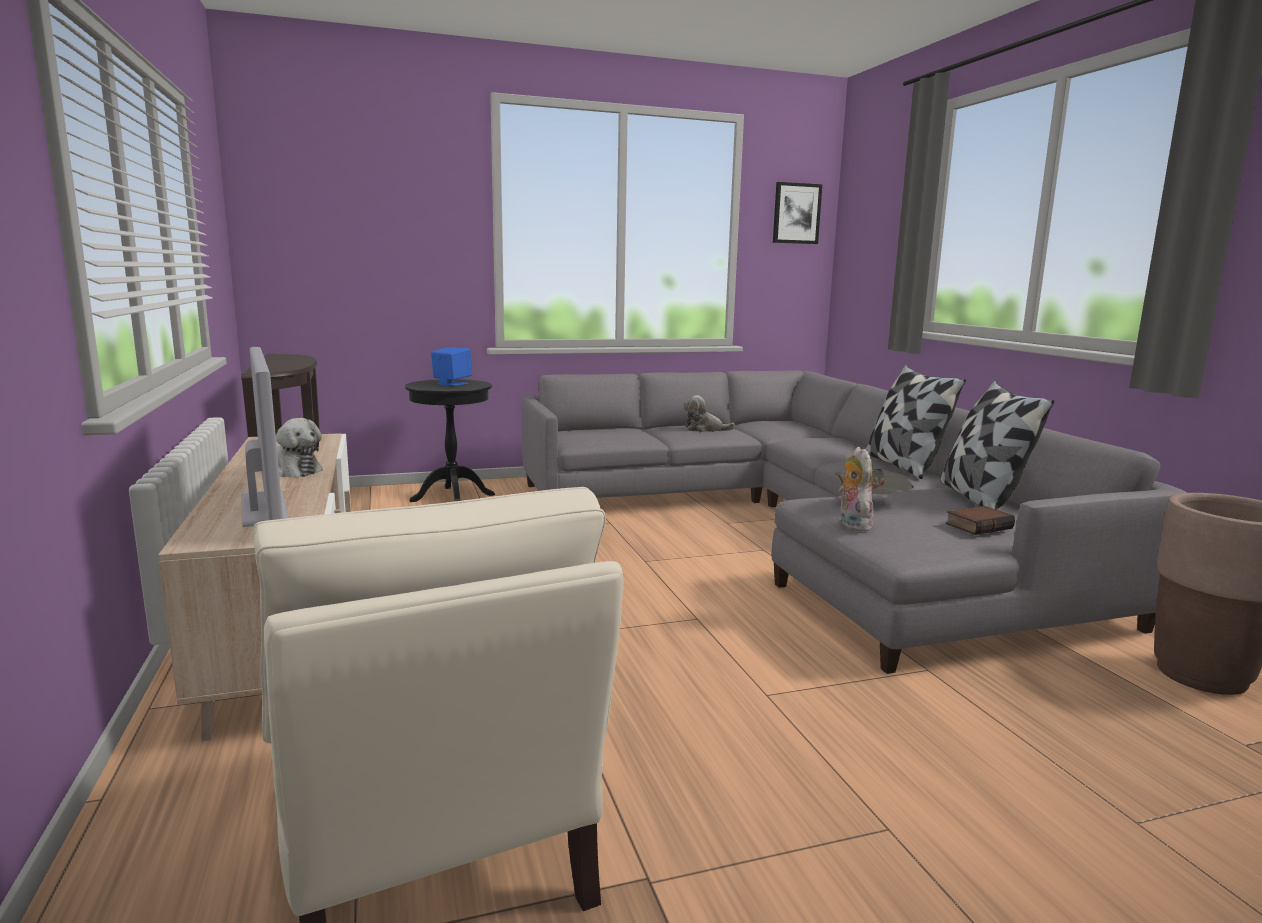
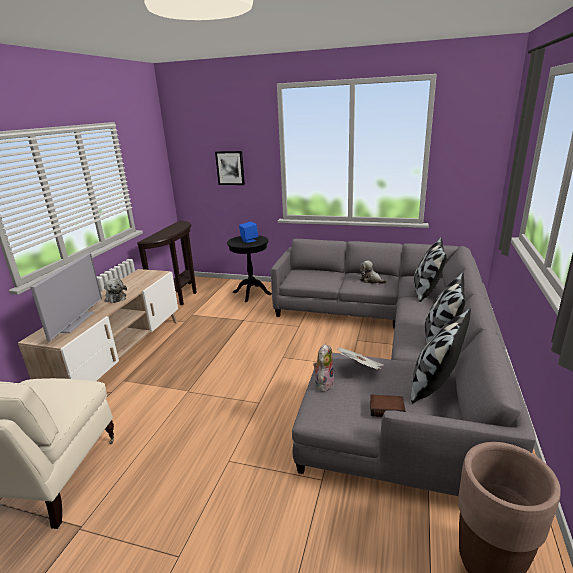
camera: 35 degrees right, 10 degrees up
(796, 213) = (476, 137): picture -> picture (230, 168)
(798, 431) = (426, 291): none -> pillow

